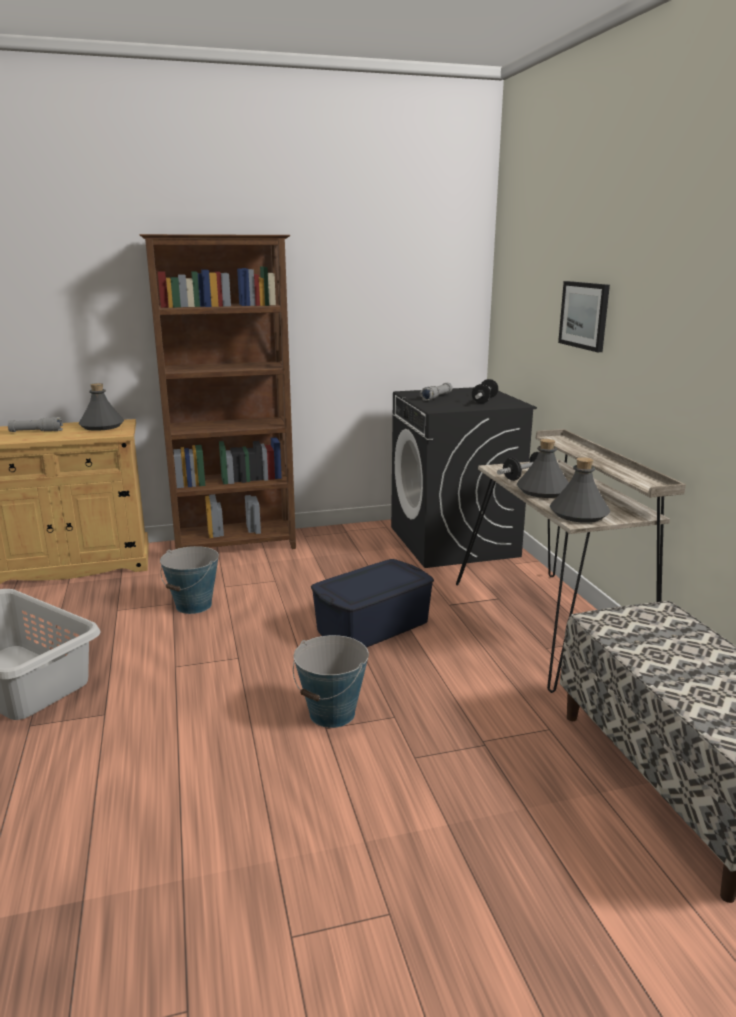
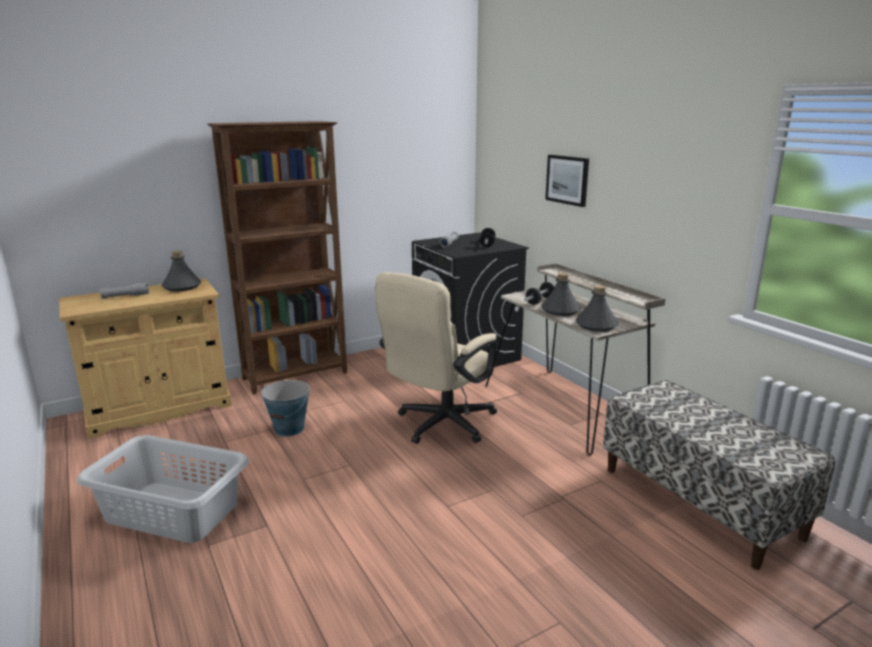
camera: 15 degrees left, 0 degrees up
(332, 713) = (446, 495): bucket -> none
(372, 626) = (440, 426): blue storage box -> beige office chair

